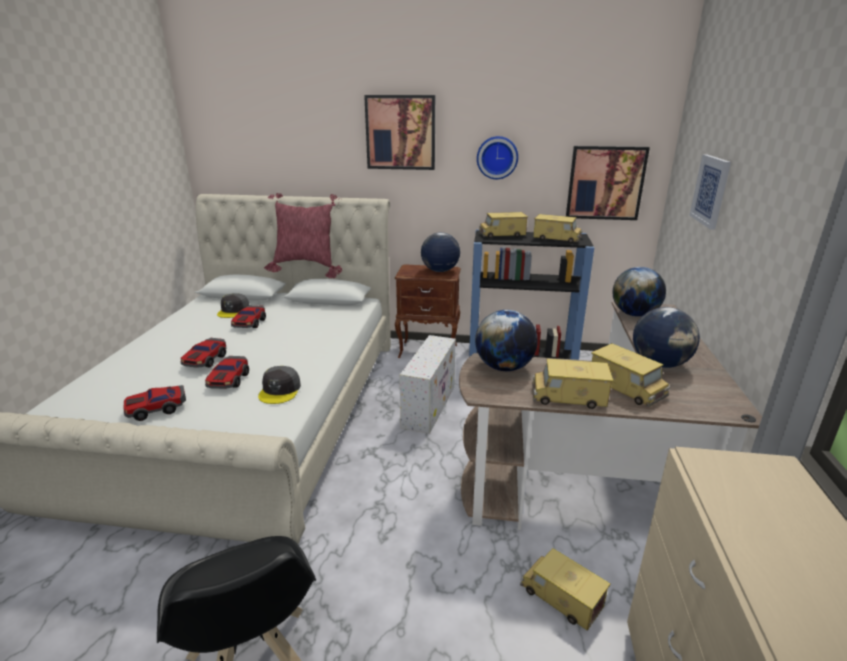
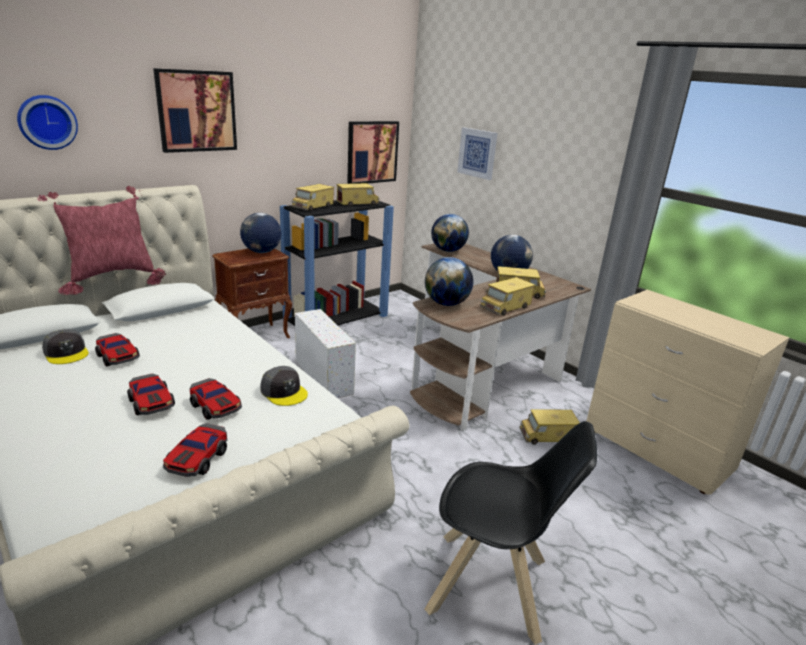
camera: 50 degrees left, 0 degrees up
(497, 157) = (291, 134): wall clock -> wall clock (47, 122)

